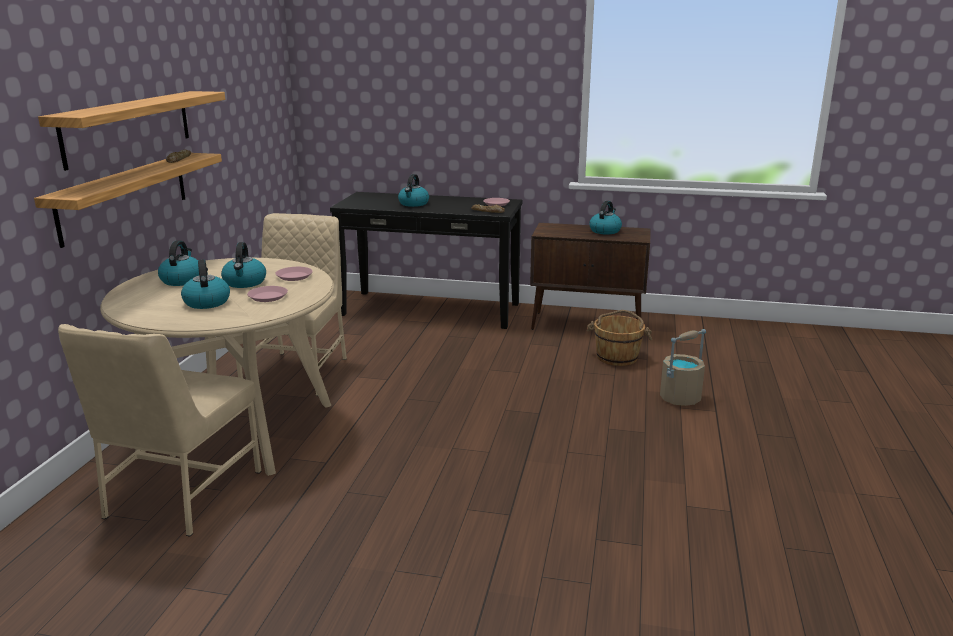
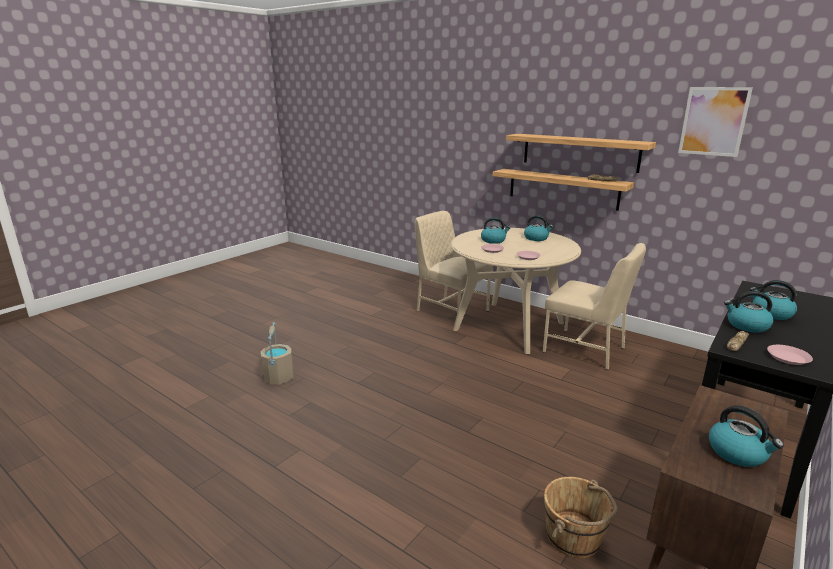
camera: 115 degrees right, 0 degrees up
(220, 56) = (713, 121): none -> picture
(245, 283) = (522, 248): kettle -> kettle (746, 325)
(680, 398) = (445, 536): beige bucket -> beige bucket (278, 377)

